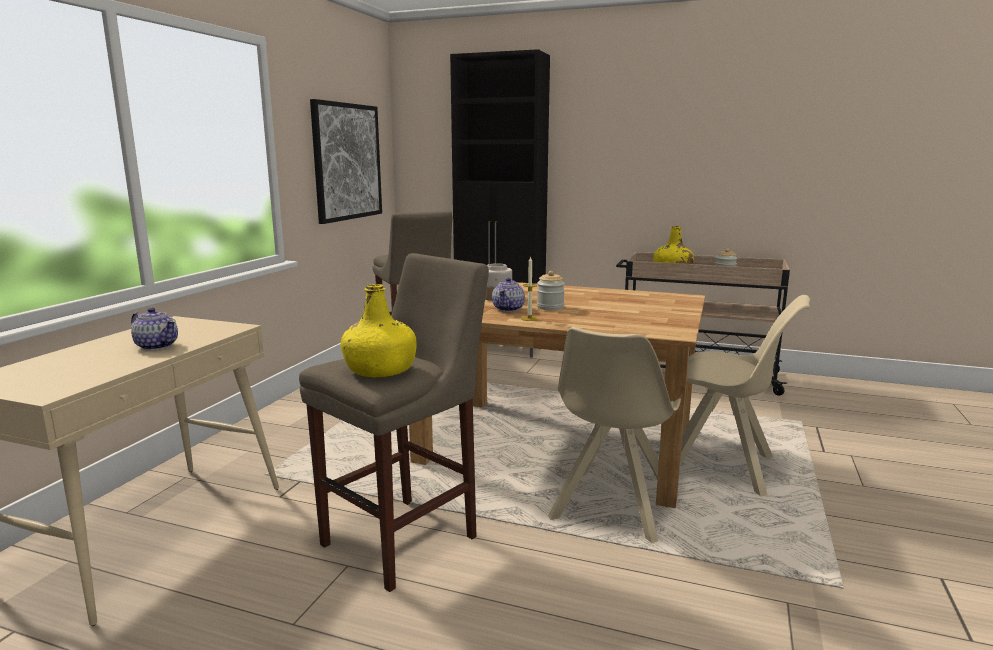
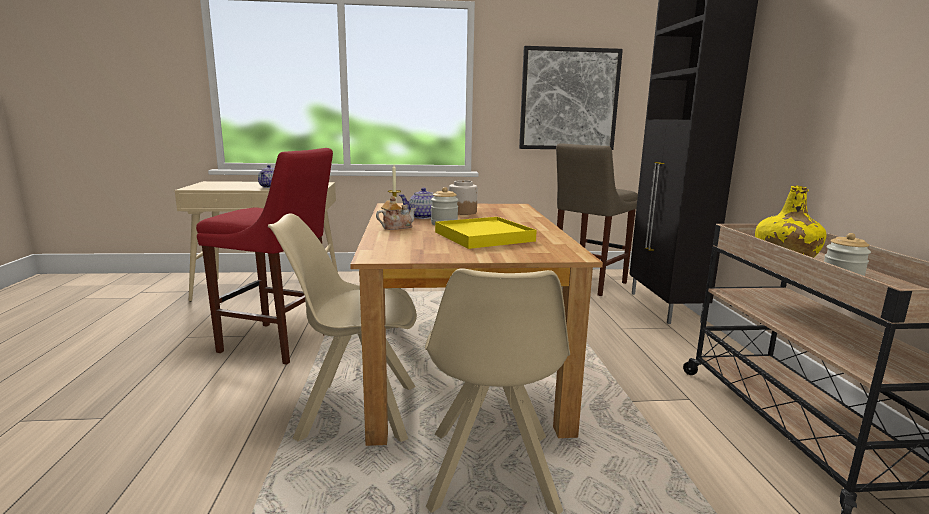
camera: 65 degrees right, 0 degrees up
(380, 370) = (243, 214): yellow bottle -> none
(406, 537) = (279, 344): beige stool -> red stool
(555, 320) = (396, 227): none -> teapot
(614, 305) = (484, 237): none -> yellow tray

